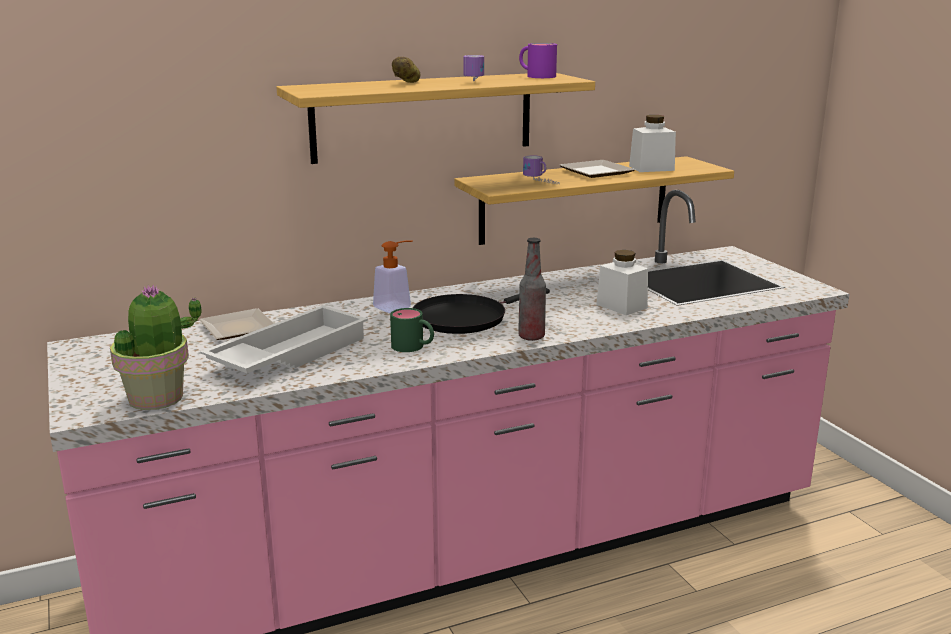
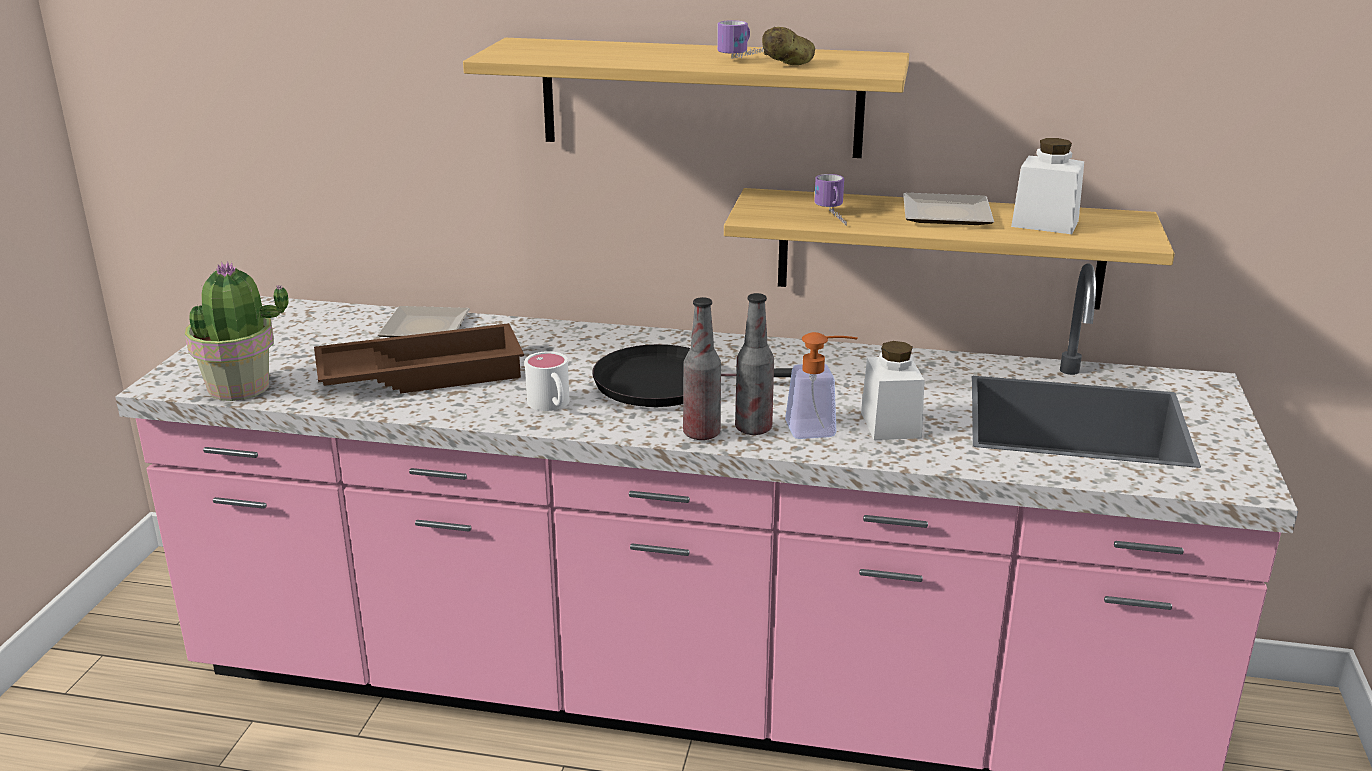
camera: 35 degrees right, 5 degrees up
(288, 353) = (422, 373): white tray -> brown tray
(397, 306) = (621, 345): soap dispenser -> soap dispenser (820, 429)
(407, 82) = (653, 50): potato -> potato (789, 64)
(413, 347) = (551, 405): green mug -> white mug
(536, 76) = (853, 58): purple mug -> none
(555, 327) = (753, 429): none -> bottle

